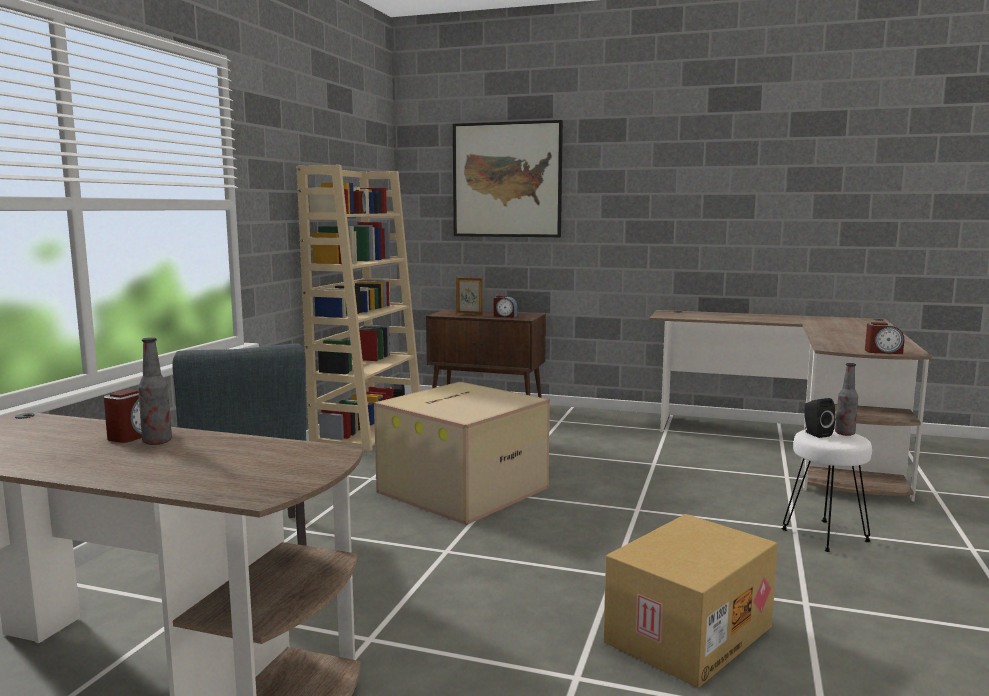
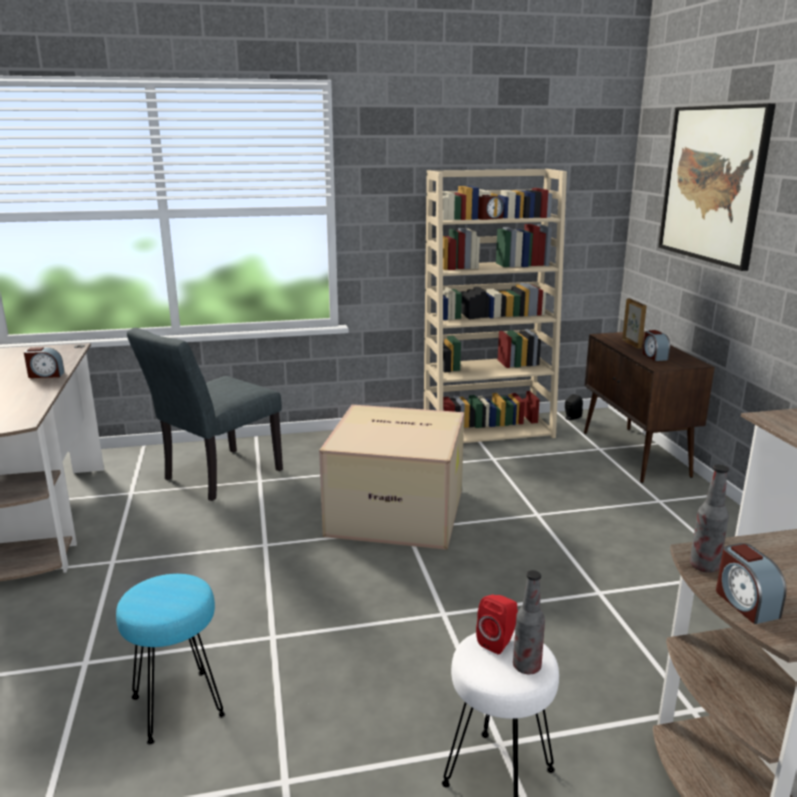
camera: 60 degrees right, 10 degrees up
(157, 442) = (31, 383): bottle -> bottle (704, 566)
(687, 633) = (179, 706): cardboard box -> turquoise stool
(815, 434) = (498, 641): black speaker -> red speaker

